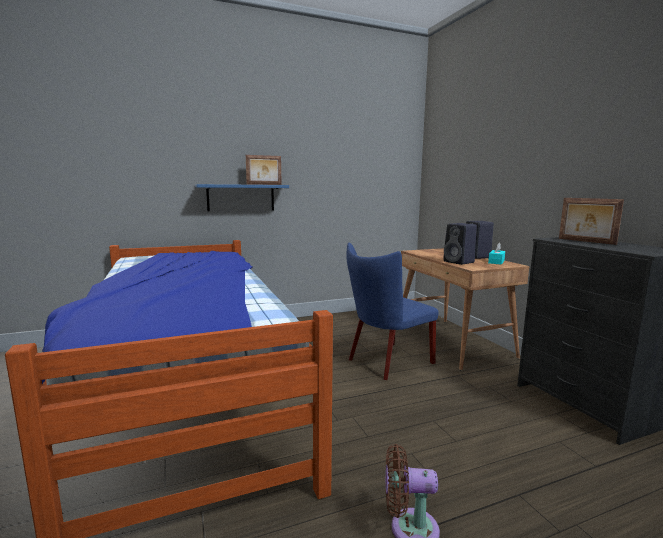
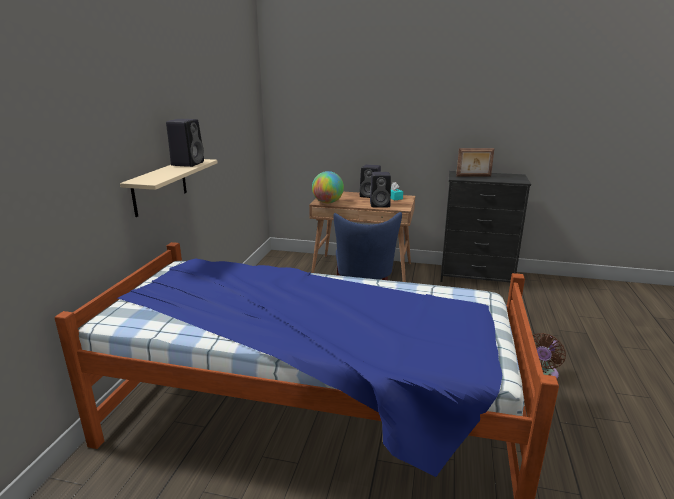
camera: 55 degrees left, 10 degrees up
(241, 197) = (160, 186): blue shelf -> beige shelf
(264, 184) = (188, 163): picture frame -> black speaker
(419, 252) = (327, 202): none -> globe

